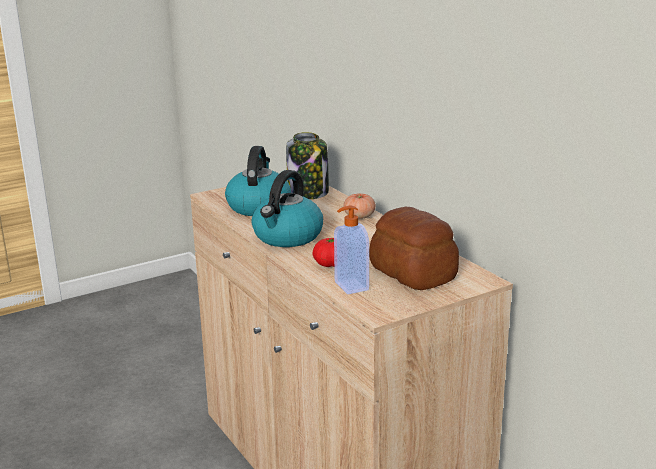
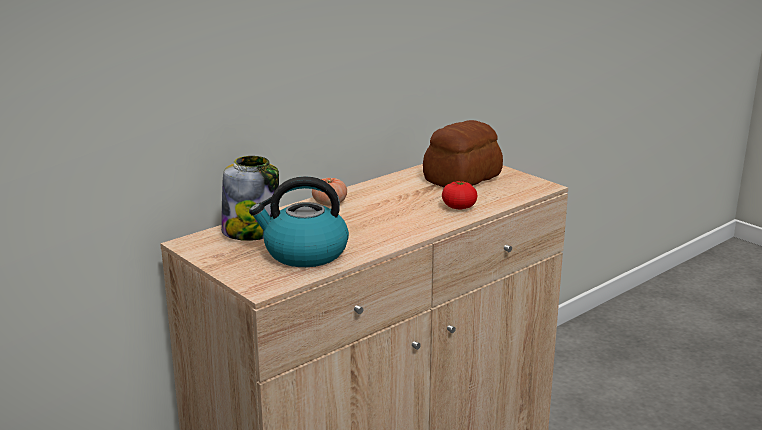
camera: 100 degrees left, 0 degrees up
(287, 237) = (398, 230): kettle -> none
(350, 286) = (501, 197): soap dispenser -> none

